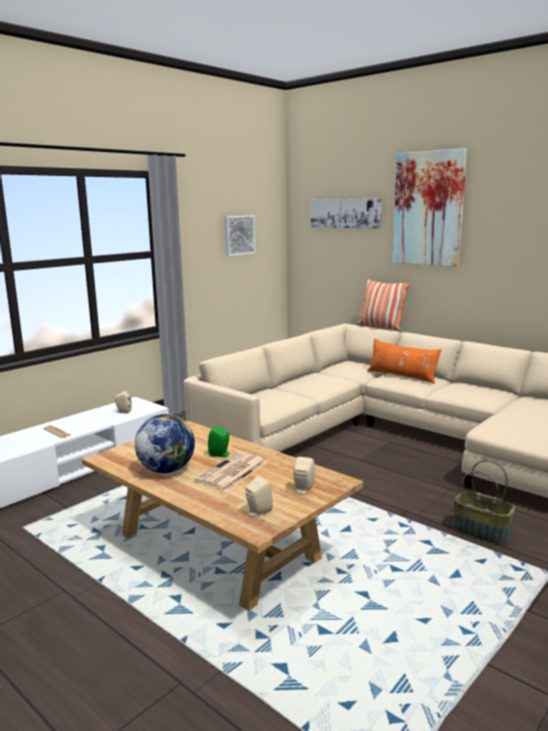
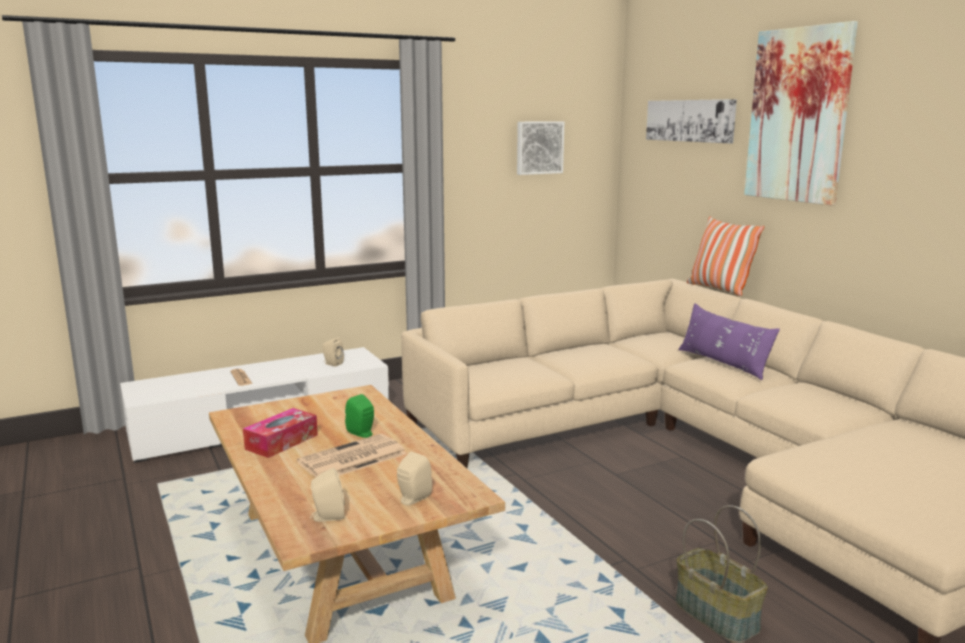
camera: 20 degrees right, 0 degrees up
(166, 470) = (282, 442): globe -> tissue box
(402, 376) = (723, 363): orange pillow -> purple pillow

